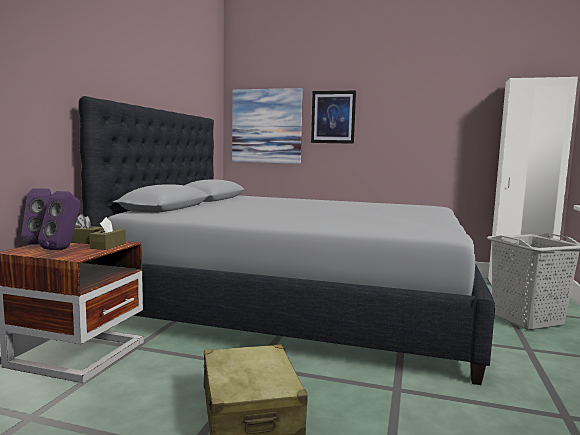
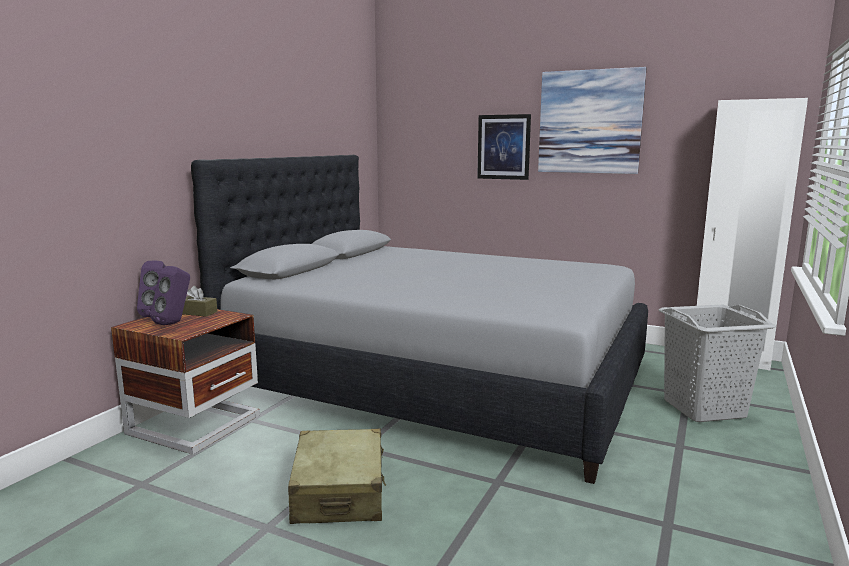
camera: 10 degrees right, 5 degrees up
(108, 246) = (218, 319): brown tissue box -> none
(267, 126) = (426, 158): picture -> picture (589, 122)

